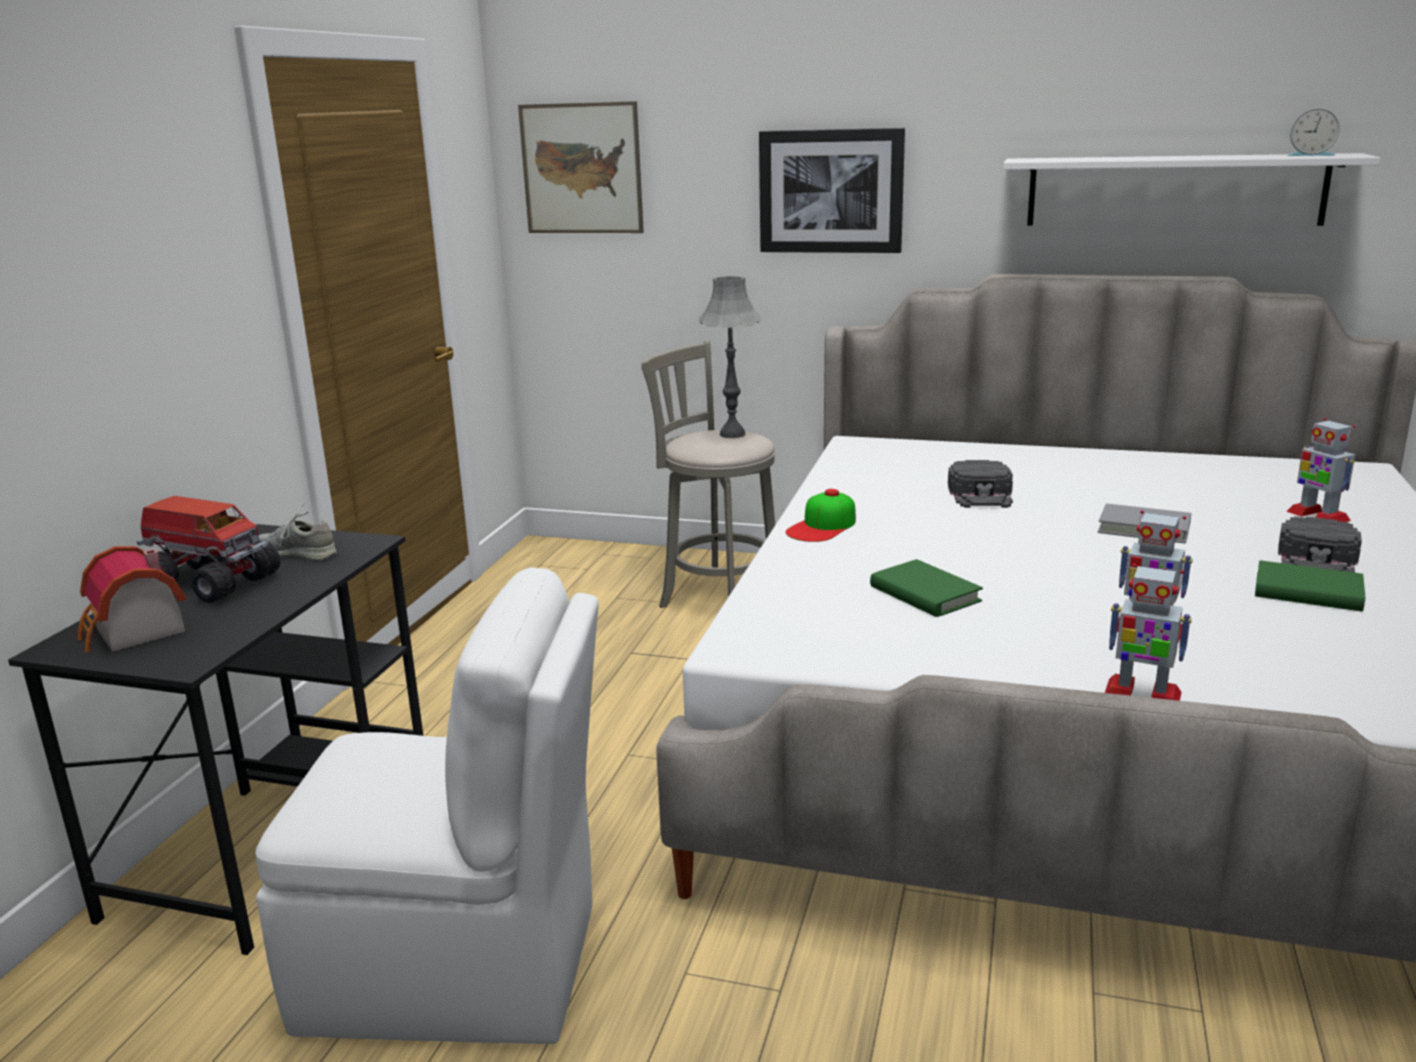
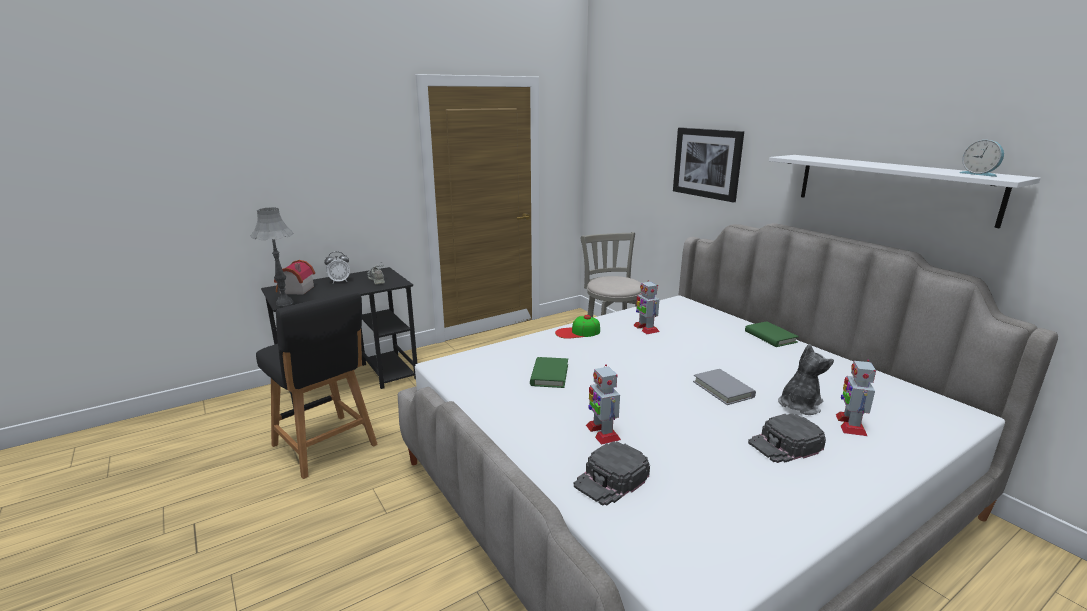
camera: 40 degrees right, 0 degrees up
(209, 582) = (339, 281): toy truck -> alarm clock
(459, 968) = (327, 447): white chair -> black stool
(581, 169) = (612, 139): picture -> none
(732, 434) = (626, 281): grey table lamp -> grey table lamp (284, 303)
(981, 494) = (681, 343): black cap -> black cap (611, 479)
(1141, 695) = (528, 455): toy robot -> toy robot (645, 328)
(1240, 515) = (799, 405): none -> plush toy
(1307, 592) = (731, 456): green book -> green book (770, 337)

